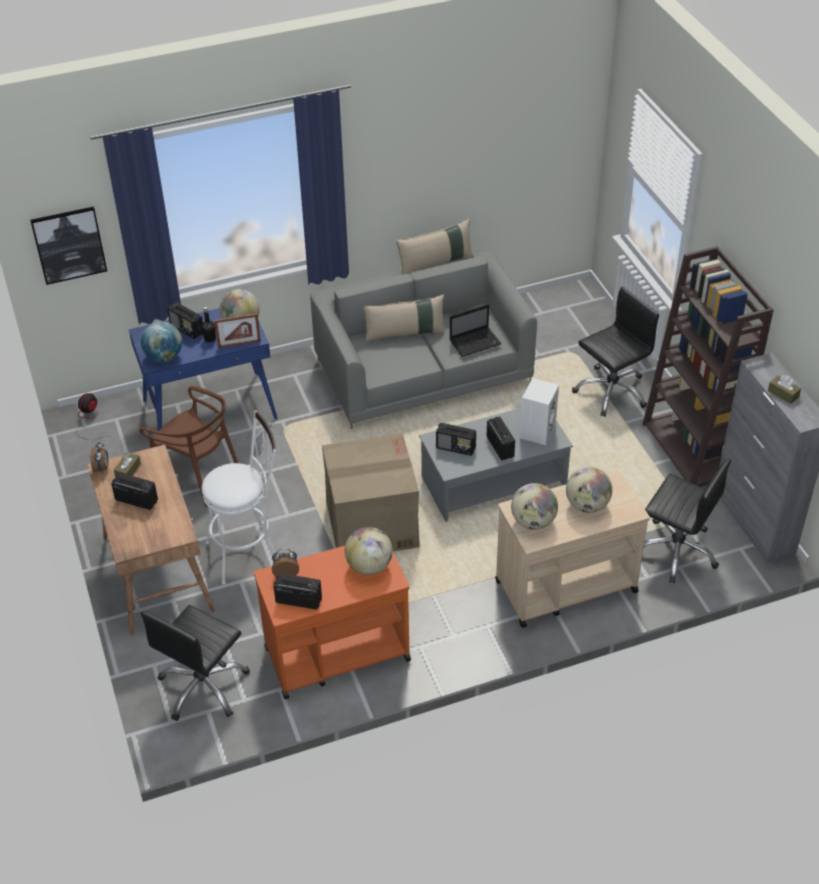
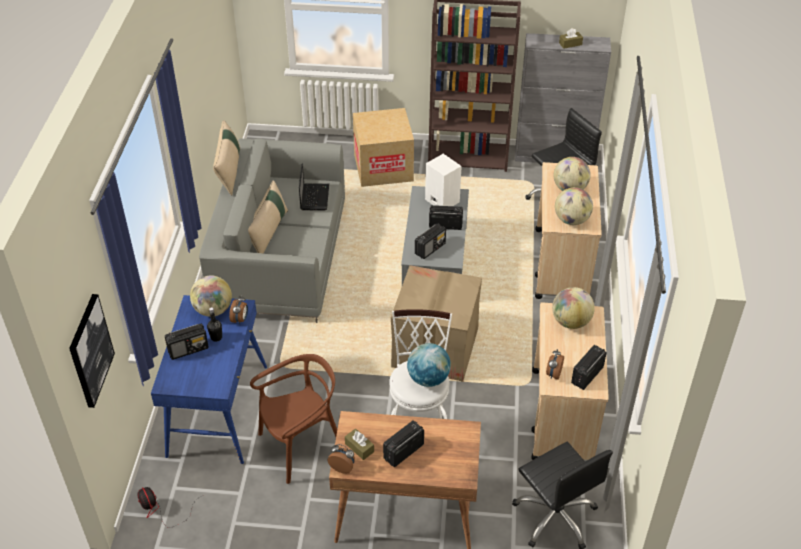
camera: 65 degrees left, 0 degrees up
(164, 357) = (216, 377): globe -> globe (428, 378)
(239, 344) = (240, 319): picture frame -> alarm clock
(336, 654) = (562, 417): orange cart -> beige cart
(611, 391) = (383, 168): black office chair -> cardboard box

